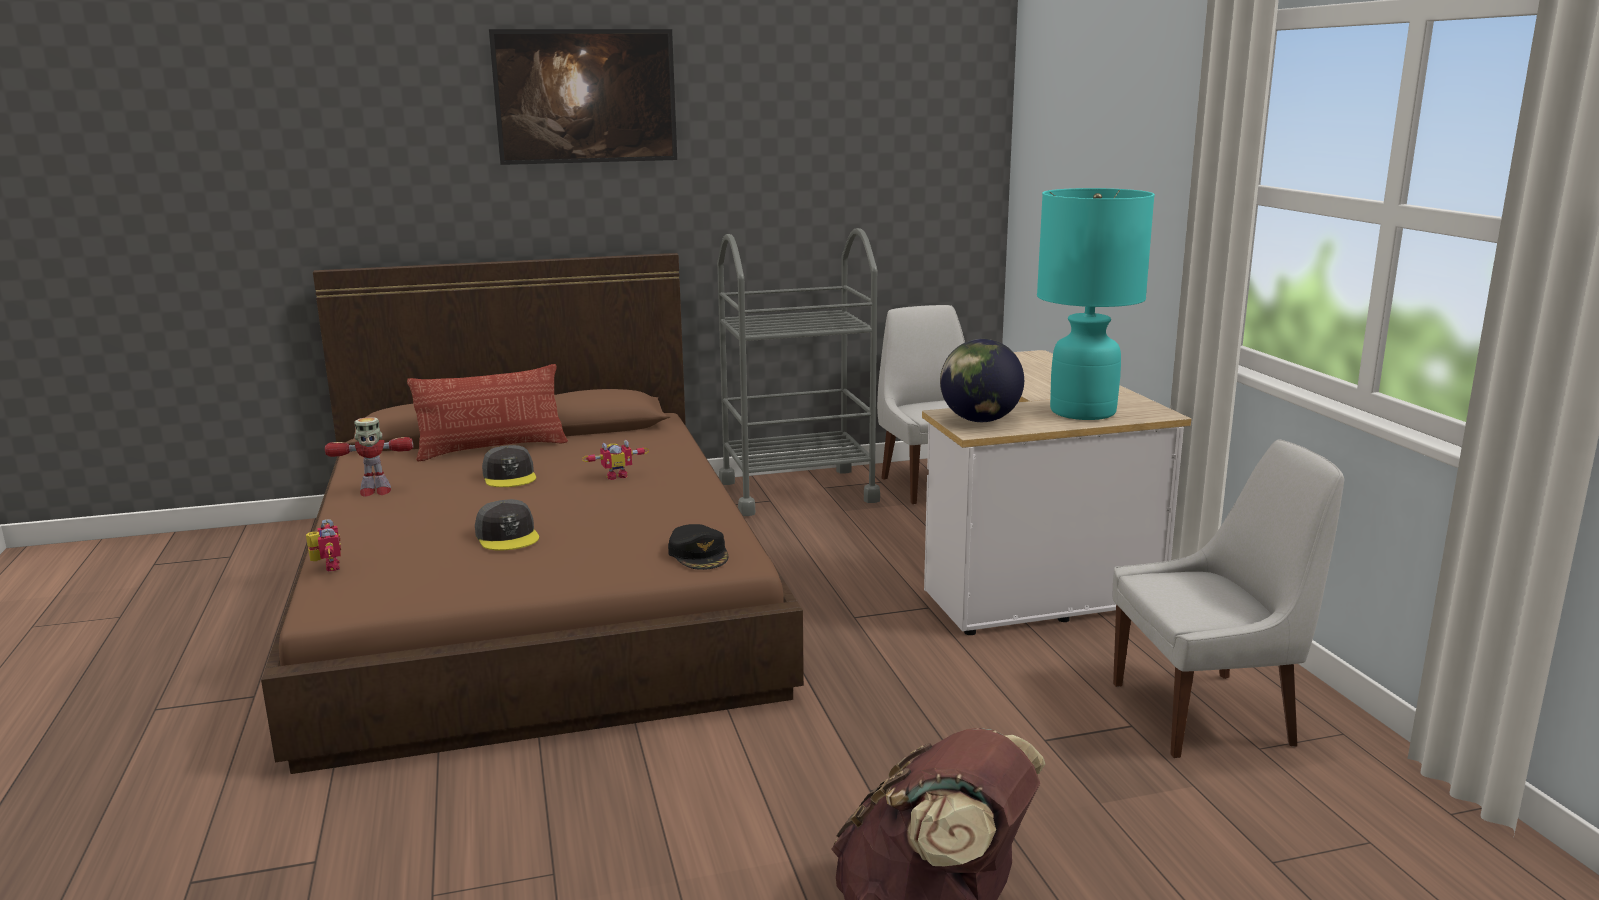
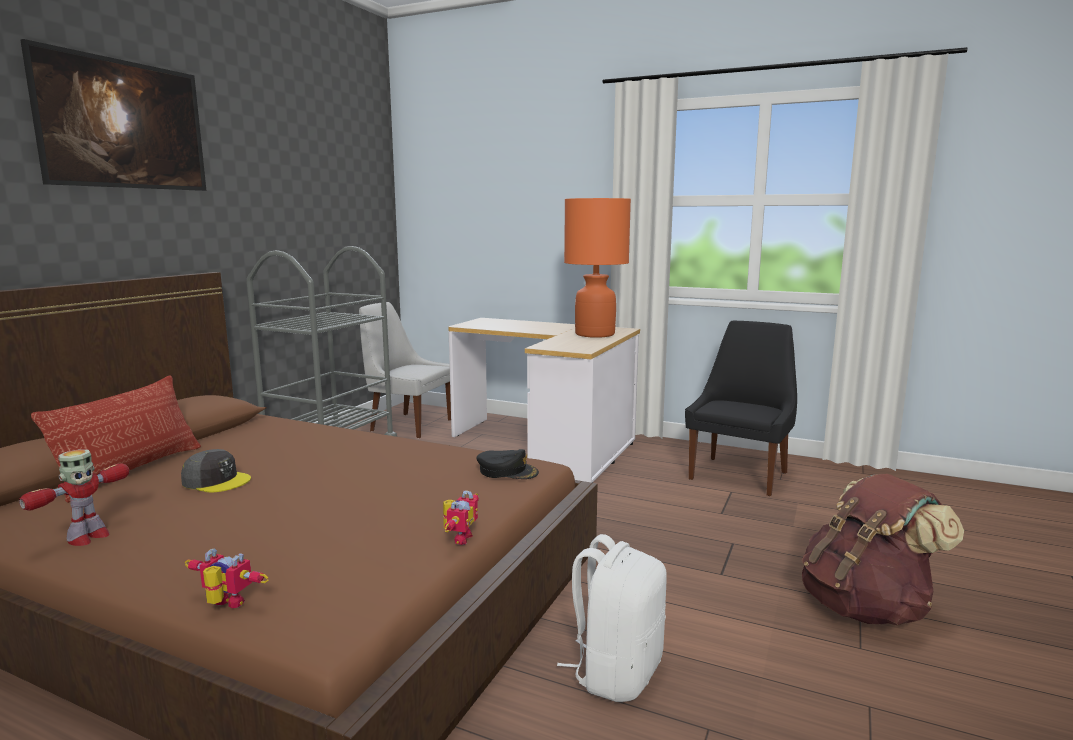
camera: 50 degrees left, 5 degrees down
(508, 536) = (344, 513): grey cap -> none
(590, 795) = (616, 672): none -> white backpack
(616, 476) = (311, 453): toy robot -> toy robot (458, 538)
(979, 420) = (567, 345): globe -> none
(1083, 412) = (594, 334): turquoise table lamp -> orange table lamp
(1208, 713) = (740, 474): white chair -> black chair

